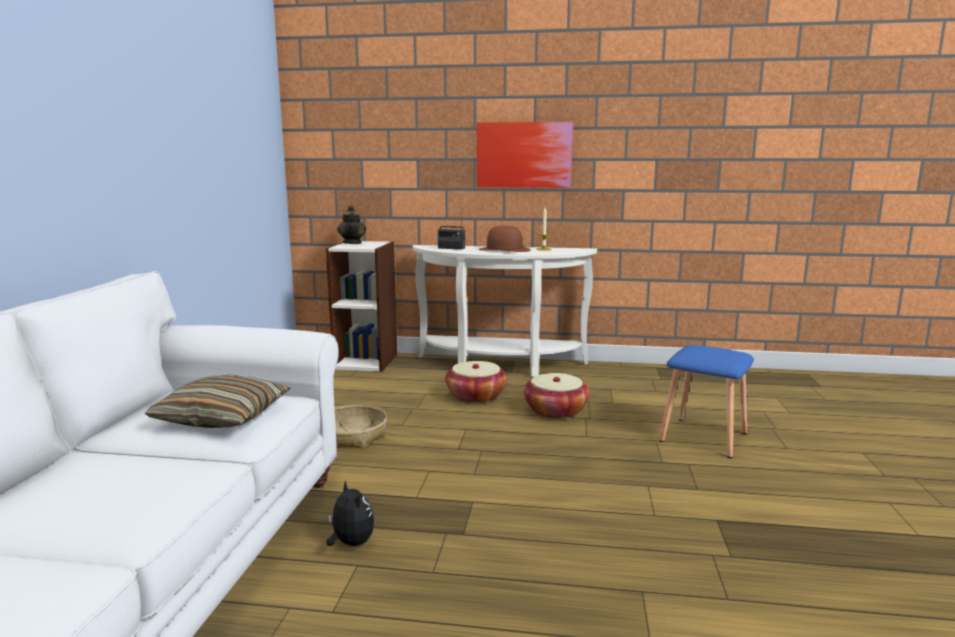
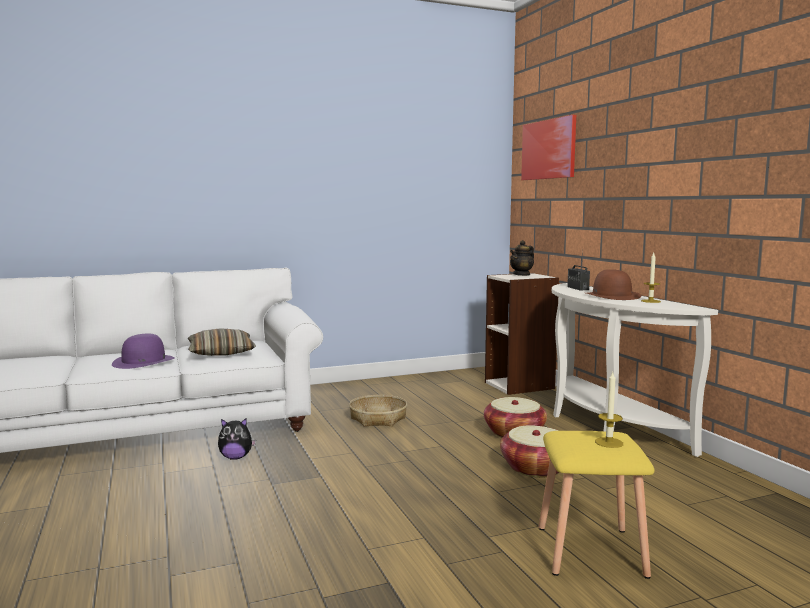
camera: 60 degrees right, 5 degrees down
(143, 477) = (143, 361): none -> purple hat
(351, 543) = (236, 457): plush toy -> plush toy turned 60 degrees clockwise
(524, 155) = (661, 192): picture -> picture (549, 149)
(705, 437) = (592, 552): blue stool -> yellow stool
(718, 350) = (609, 442): none -> candle

